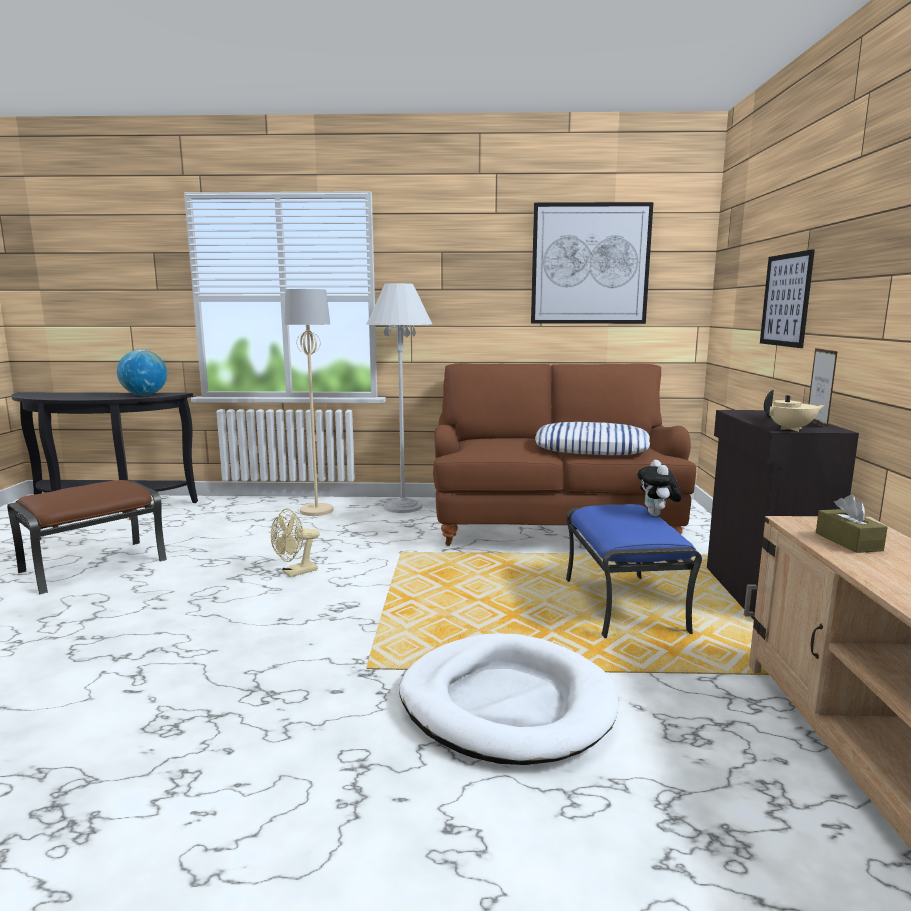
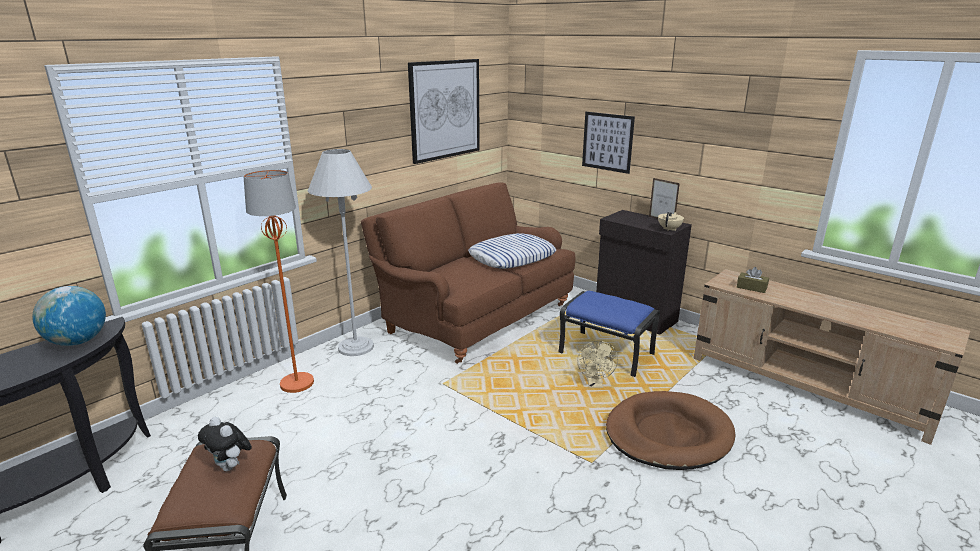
camera: 50 degrees left, 10 degrees up
(295, 573) = (414, 439): beige fan -> beige fan (595, 384)
(316, 511) = (297, 383): beige floor lamp -> orange floor lamp
(506, 703) = (668, 434): white dog bed -> brown dog bed
(657, 515) = (613, 295): plush toy -> plush toy (231, 467)

